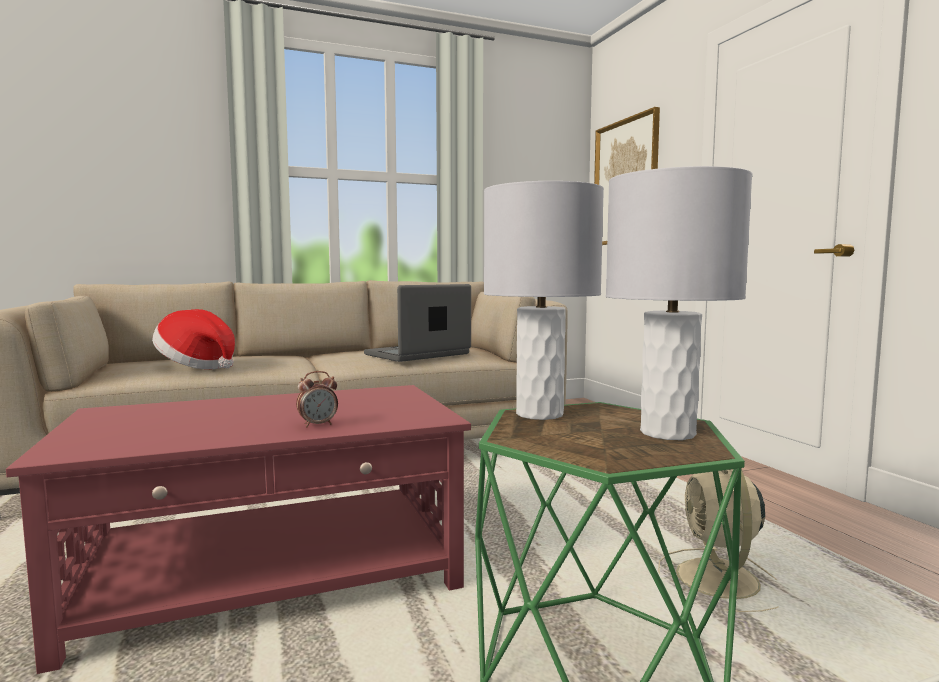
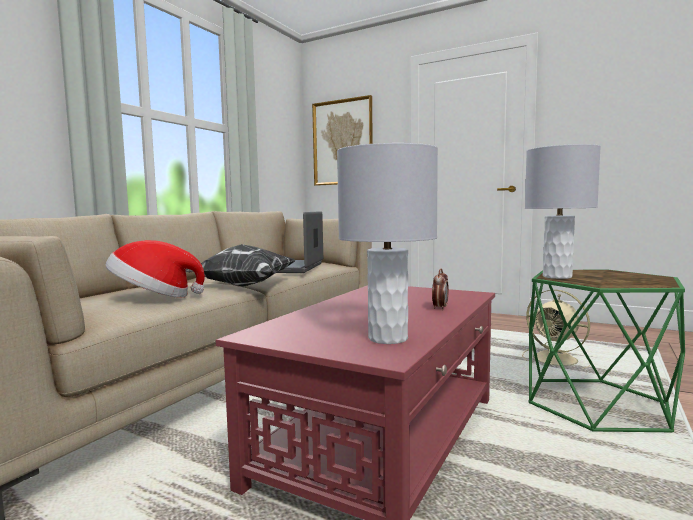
camera: 40 degrees left, 0 degrees up
(307, 367) = (241, 286): none -> pillow
(668, 432) = (623, 274): grey table lamp -> grey table lamp (388, 338)

